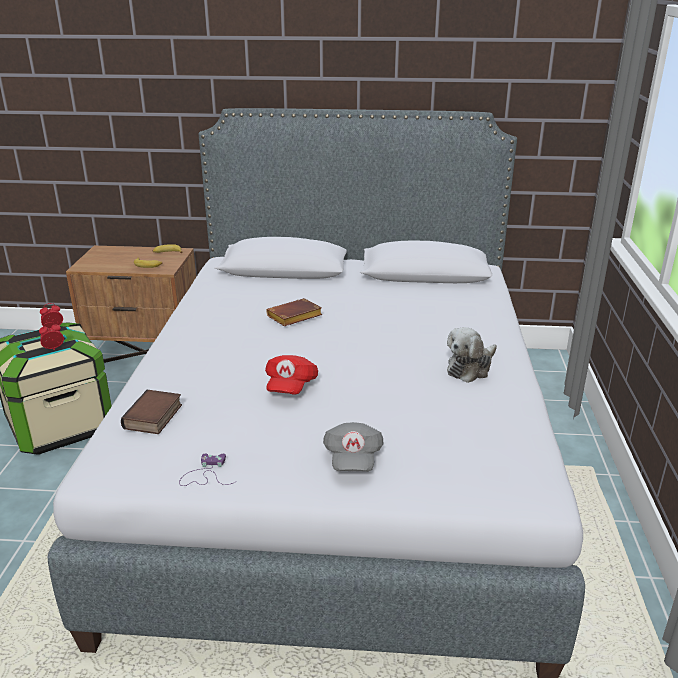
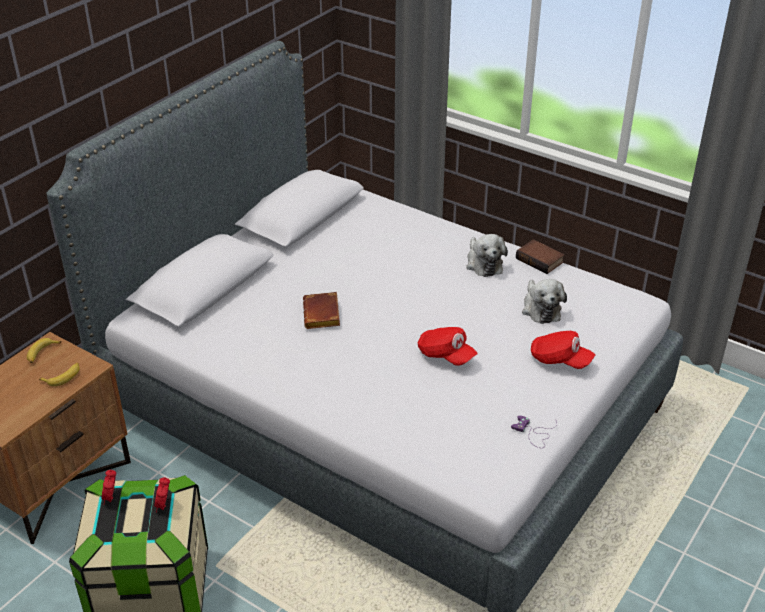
camera: 60 degrees left, 10 degrees up
(154, 417) = (438, 440): book -> book (540, 260)
(352, 459) = (560, 360): grey cap -> red cap
(434, 422) = (540, 308): none -> plush toy

